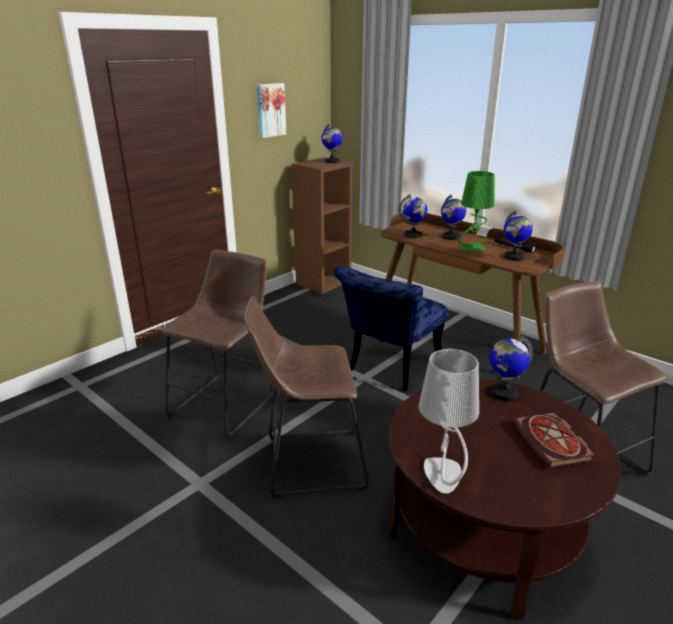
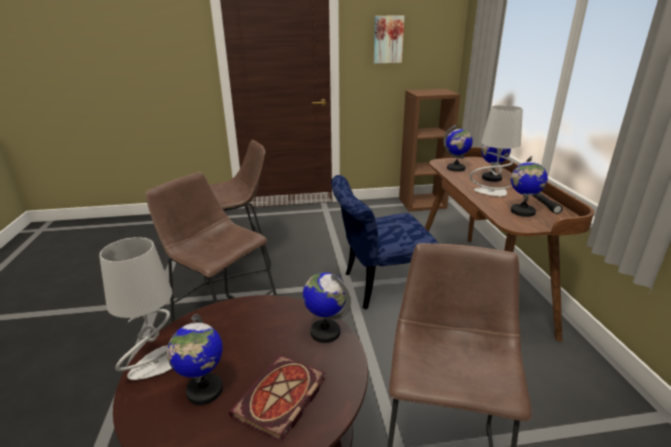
camera: 40 degrees right, 0 degrees up
(332, 161) = (442, 92): globe -> globe (204, 391)
(471, 248) = (490, 192): green table lamp -> grey table lamp

